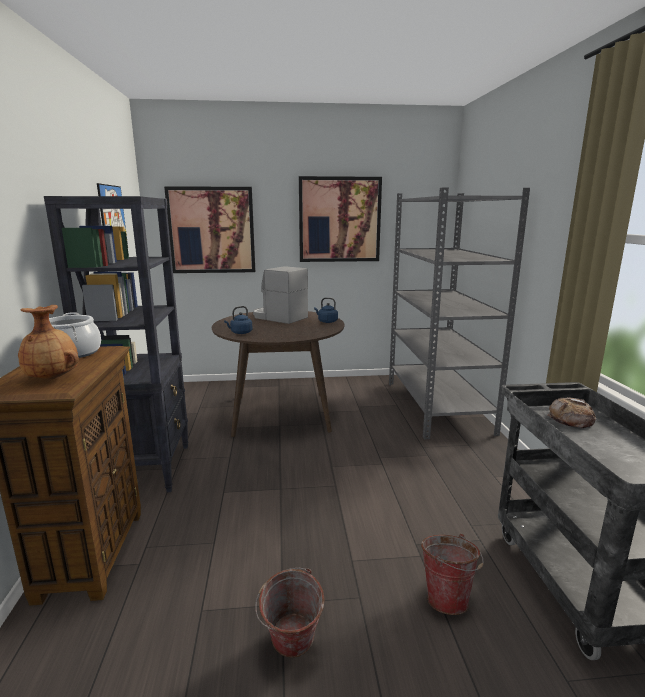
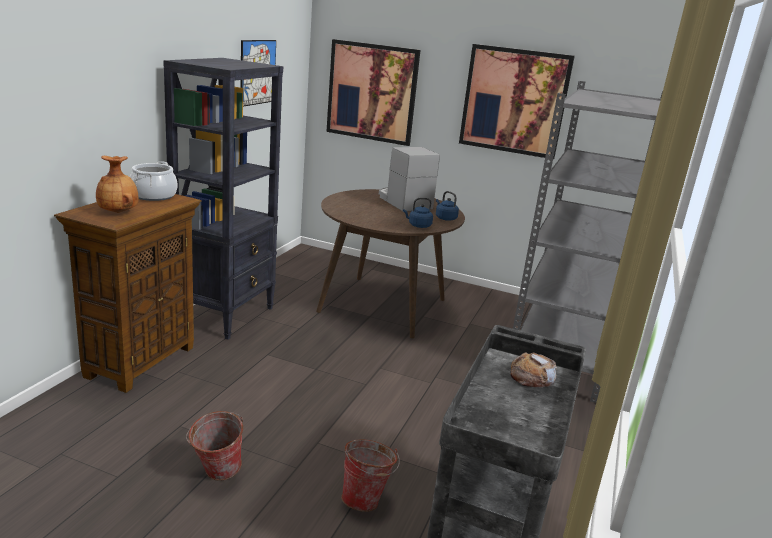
camera: 25 degrees right, 5 degrees up
(240, 333) = (342, 209): blue kettle -> blue kettle (418, 226)

